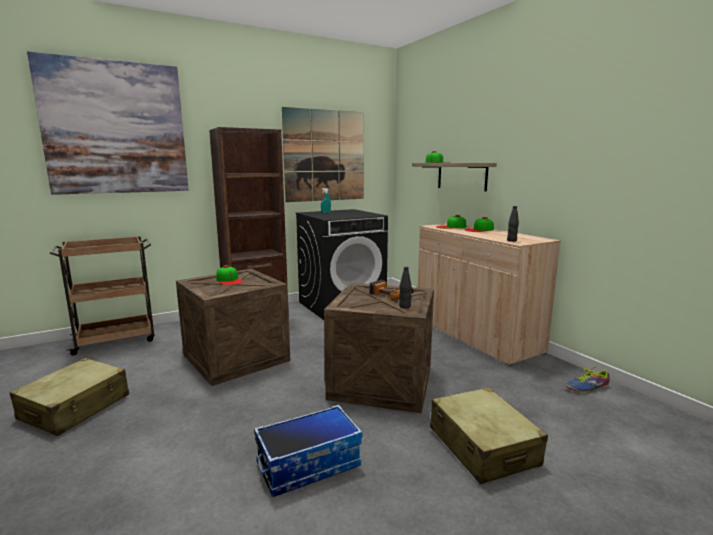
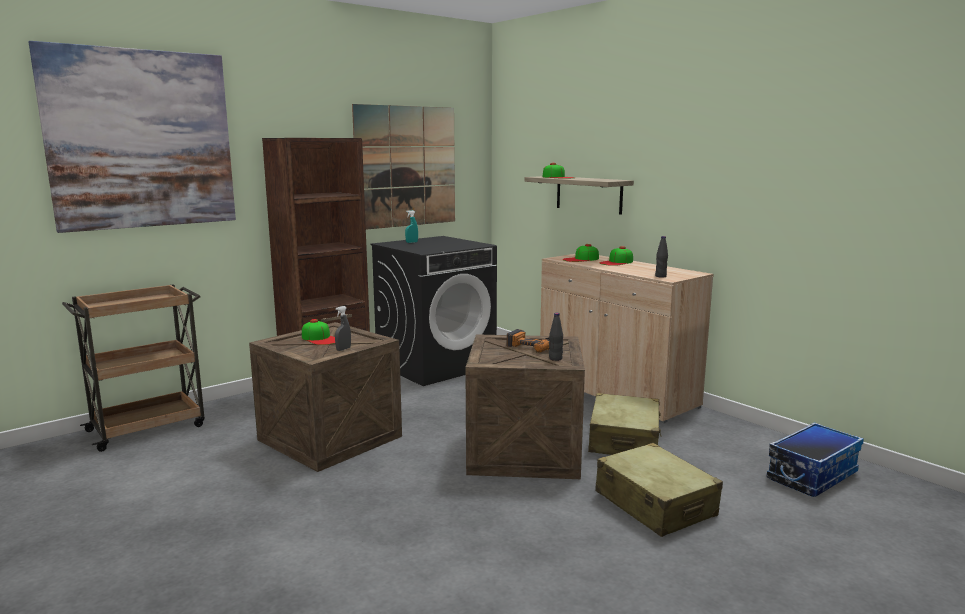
camera: 10 degrees left, 0 degrees up
(76, 407) = (155, 510): beige suitcase -> beige suitcase (624, 440)
(239, 289) = (343, 349): none -> grey spray bottle
(309, 464) = (477, 538): storage box -> storage box (811, 475)
(587, 387) = (750, 439): shoe -> none

